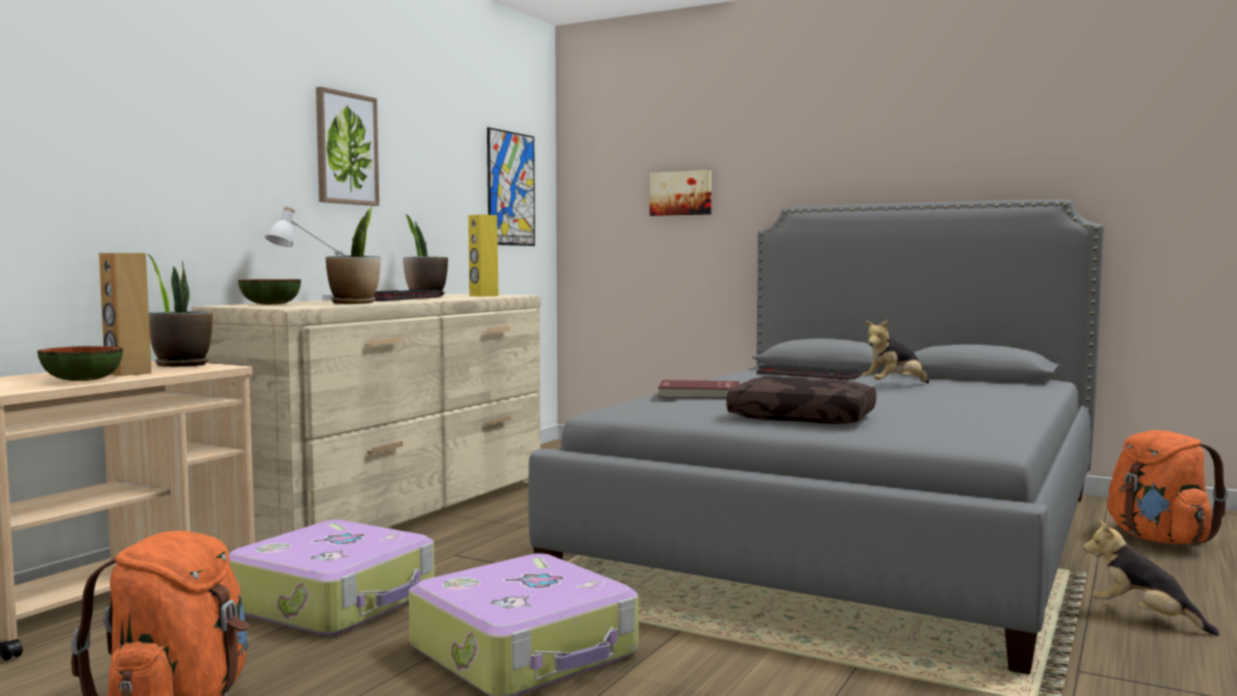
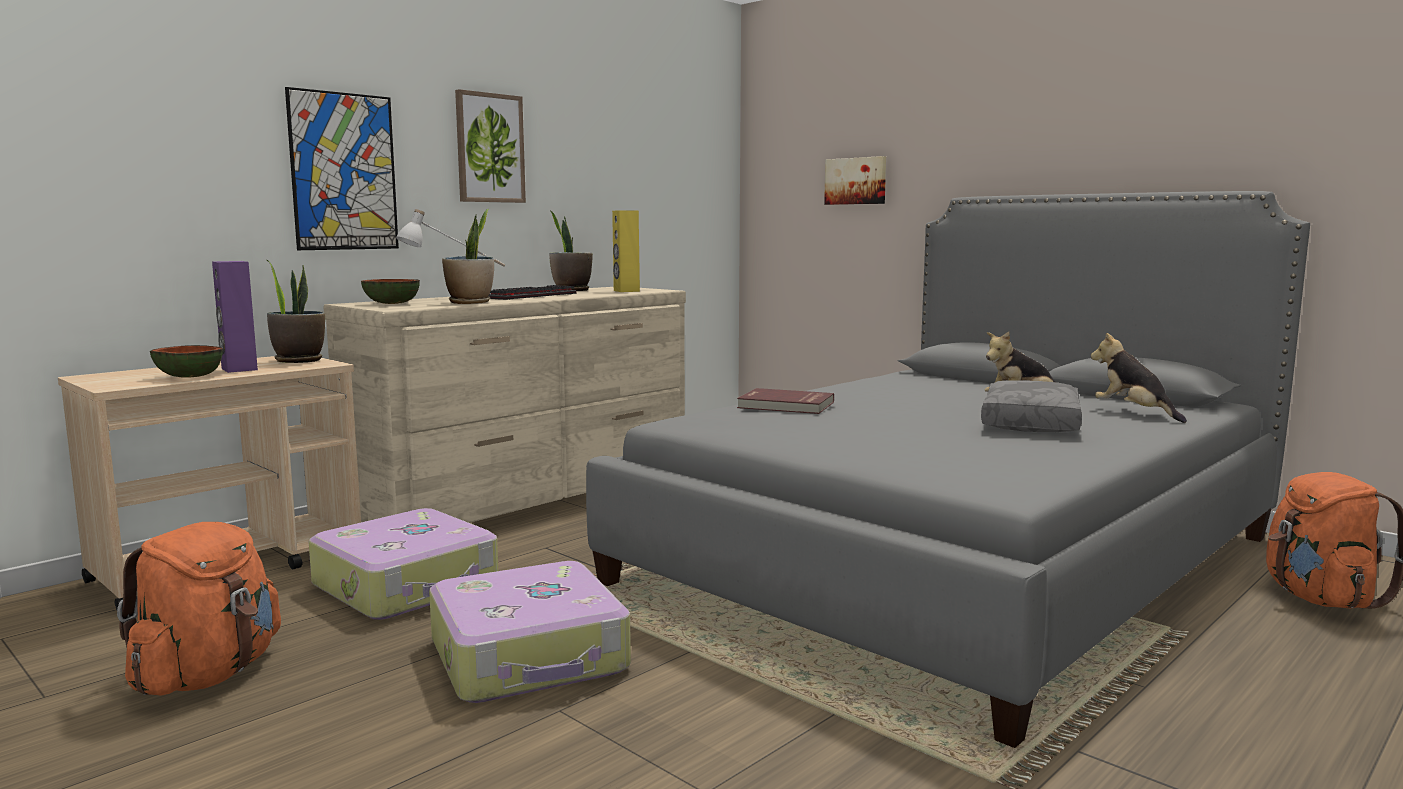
camera: 15 degrees right, 5 degrees up
(127, 373) = (238, 369): brown speaker -> purple speaker
(511, 189) = (683, 178): picture -> picture (344, 172)
(803, 418) = (856, 442): brown pillow -> none
(809, 375) = (945, 385): keyboard -> none
(927, 399) = (1033, 423): none -> grey pillow
(1144, 618) = (1214, 696): plush toy -> plush toy (1134, 413)

